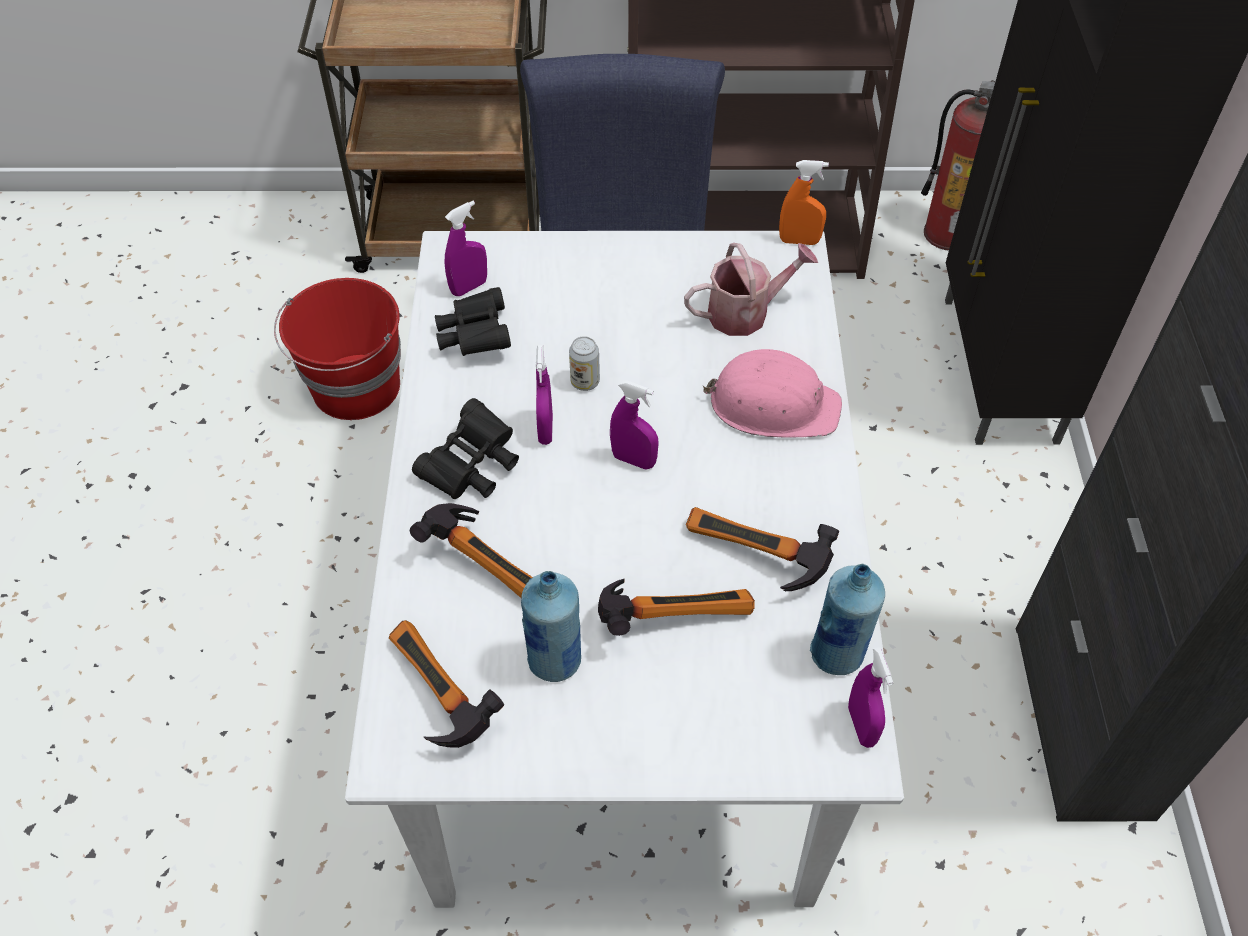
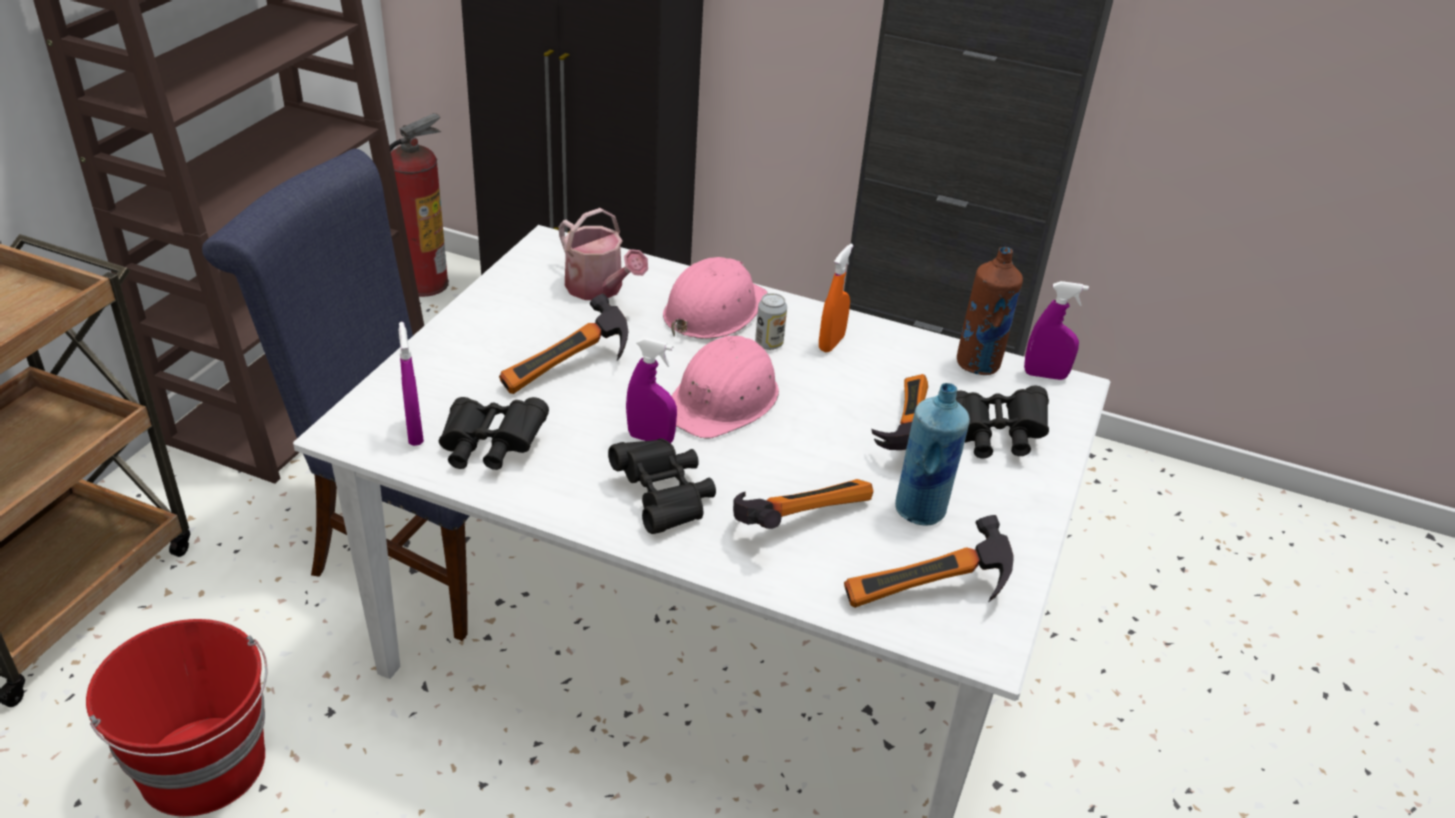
camera: 70 degrees left, 15 degrees down
(585, 382) = (609, 398): can -> can (769, 343)
(633, 460) = (724, 399): purple spray bottle -> pink hard hat
(711, 699) = (994, 437): none -> black binoculars
(746, 312) = (599, 289): watering can -> watering can turned 135 degrees clockwise
(752, 561) = (870, 373): hammer -> hammer (569, 373)
(799, 241) = (540, 238): orange spray bottle -> orange spray bottle (831, 343)
(837, 655) = (978, 364): blue bottle -> brown bottle

